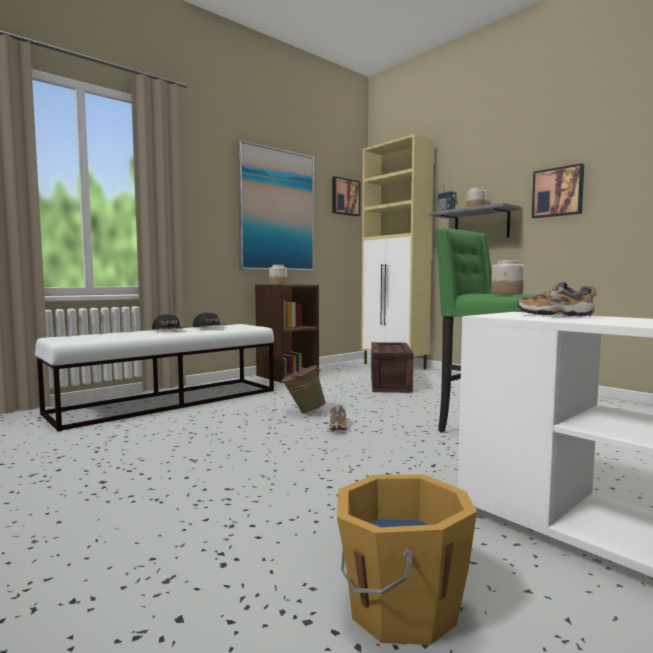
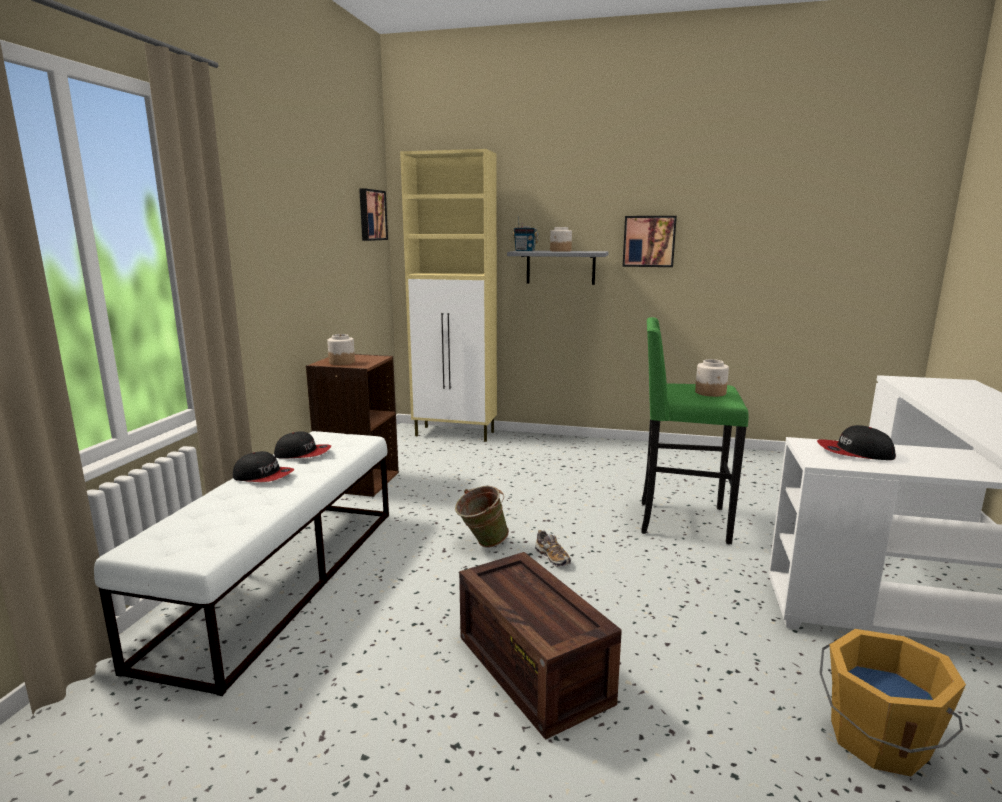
camera: 35 degrees left, 10 degrees up
(277, 210) = (314, 249): picture -> none
(389, 383) = (494, 468): crate -> crate (529, 668)
(554, 316) = (854, 453): shoe -> cap

